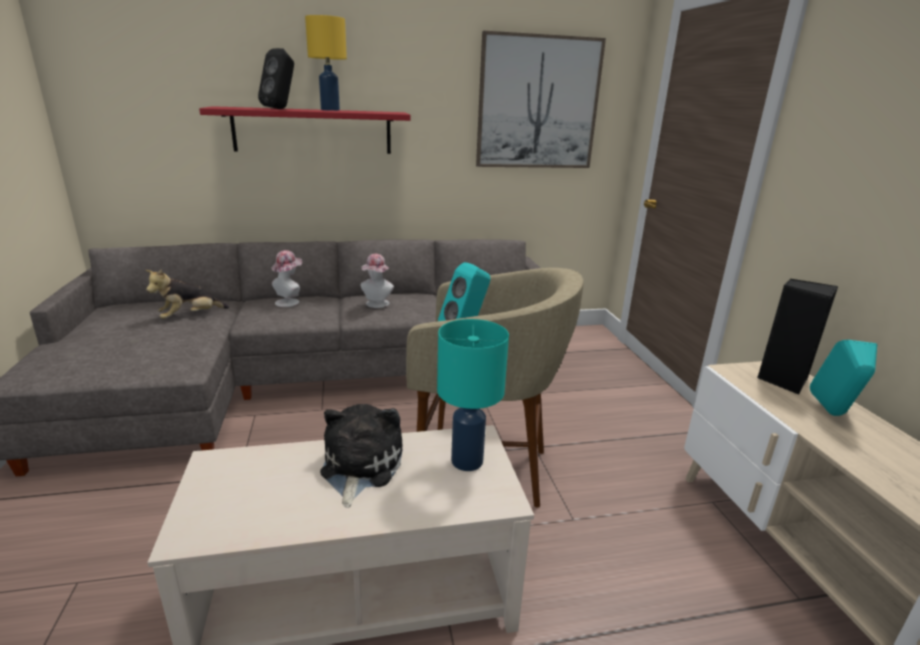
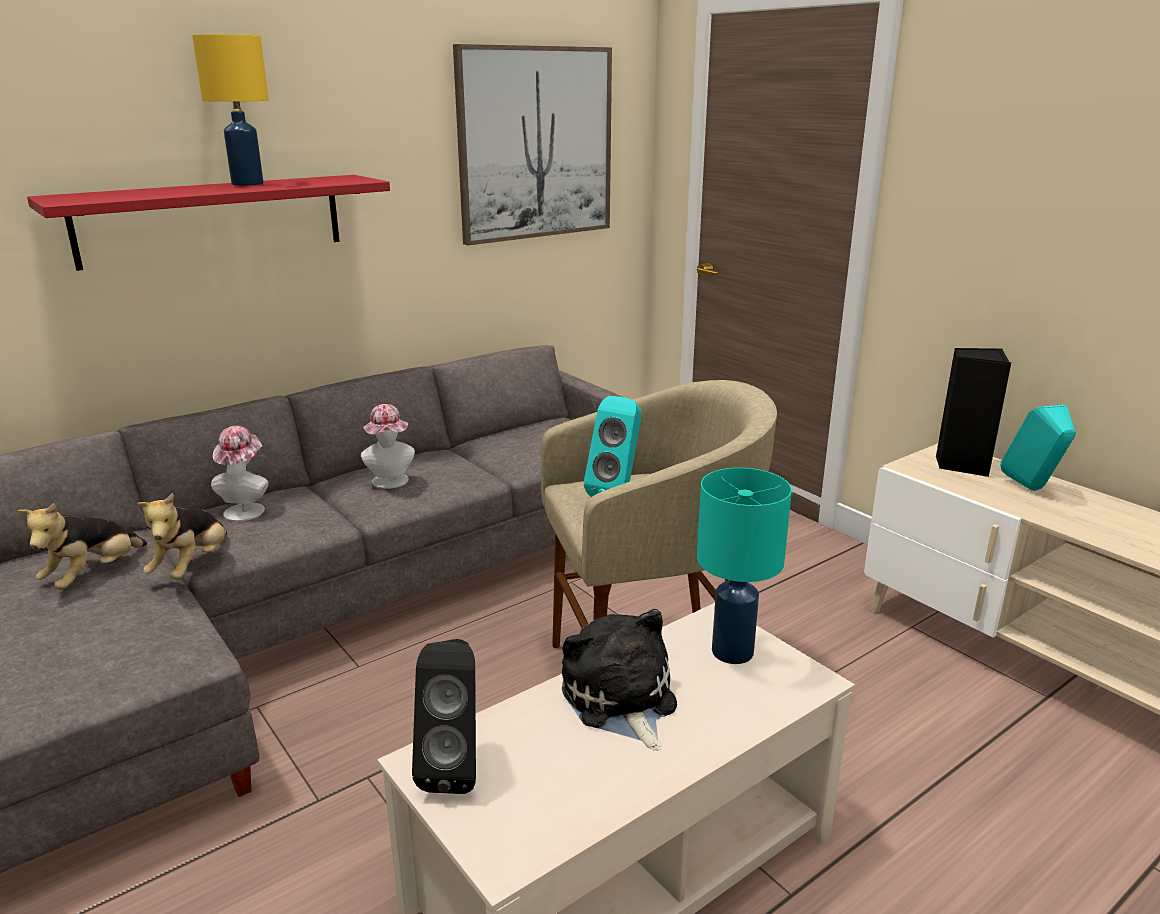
camera: 25 degrees left, 0 degrees up
(234, 323) = (192, 566): none -> plush toy
(281, 109) = (171, 191): black speaker -> black speaker (454, 767)

